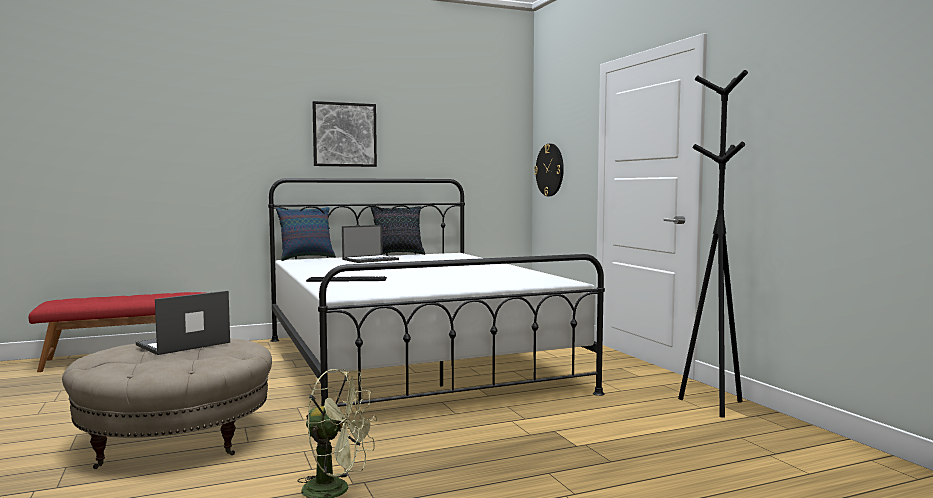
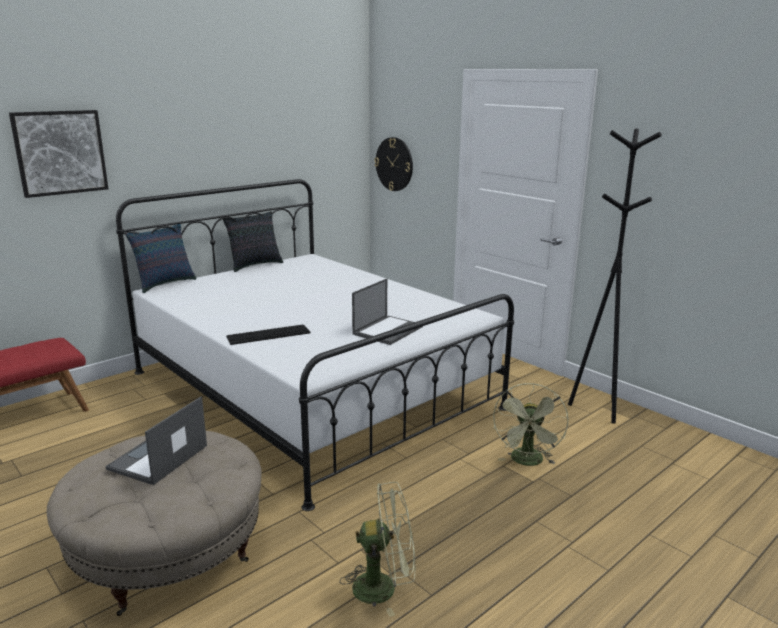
camera: 20 degrees left, 15 degrees up
(344, 134) = (188, 140): picture -> picture (60, 152)
(370, 259) = (239, 281): laptop -> laptop (388, 330)
(585, 432) = (527, 462): none -> green fan

